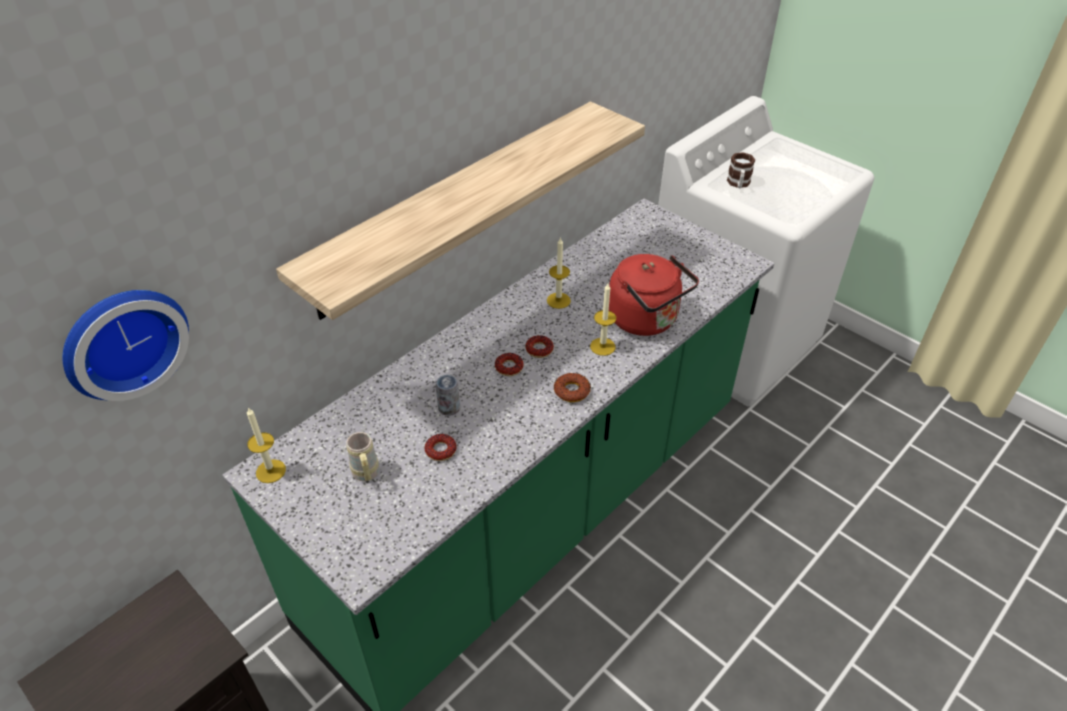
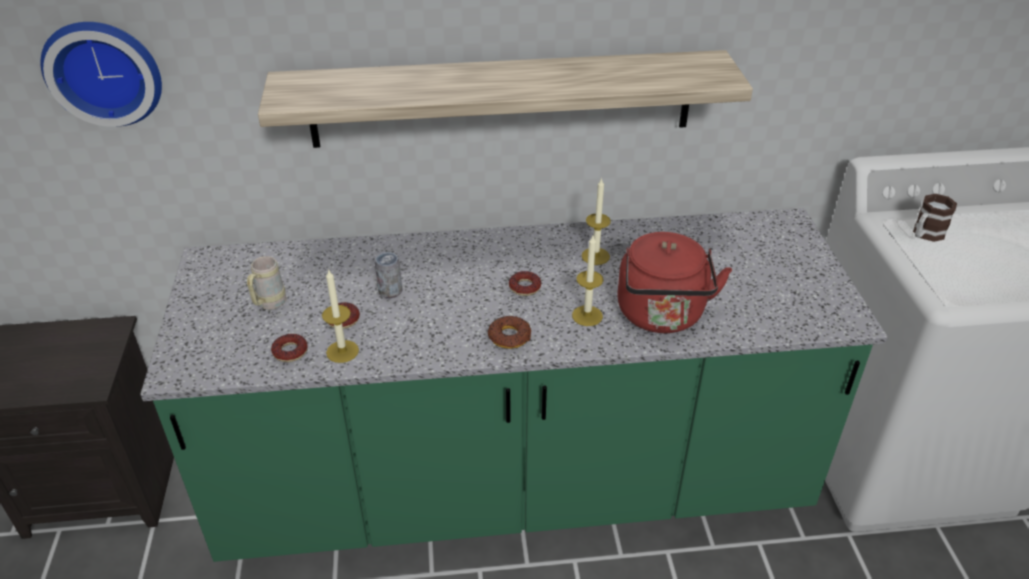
camera: 40 degrees right, 5 degrees down
(270, 471) = (214, 263): candle -> candle (342, 351)
(509, 367) = (479, 287): donut -> donut (290, 351)

